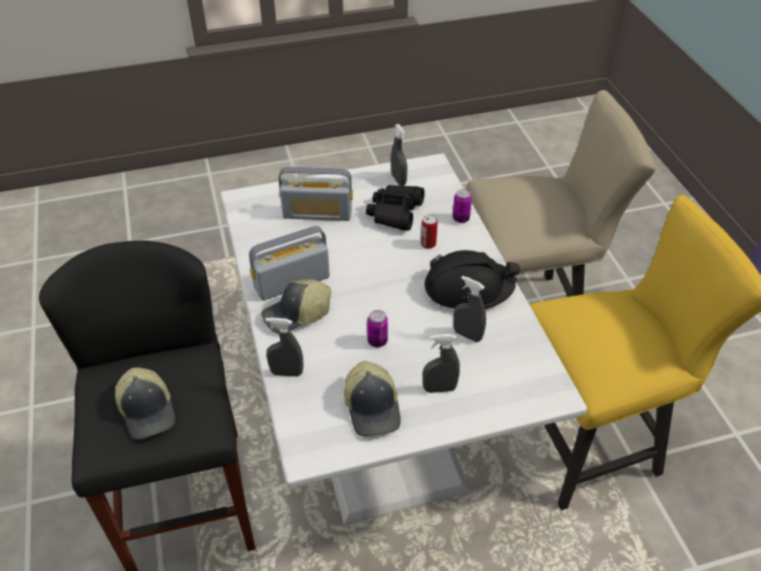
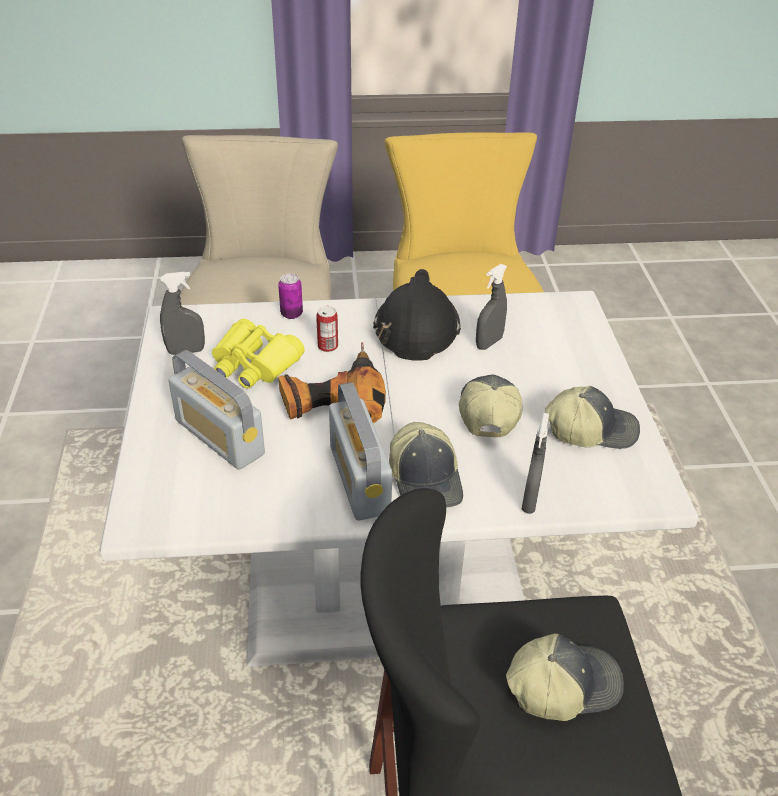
camera: 80 degrees left, 5 degrees down
(317, 213) = (219, 437): radio -> radio turned 120 degrees clockwise
(371, 255) = (332, 396): none -> power drill
(377, 341) = (487, 412): can -> cap
(395, 212) = (254, 364): black binoculars -> yellow binoculars
(439, 389) = (565, 376): grey spray bottle -> none

